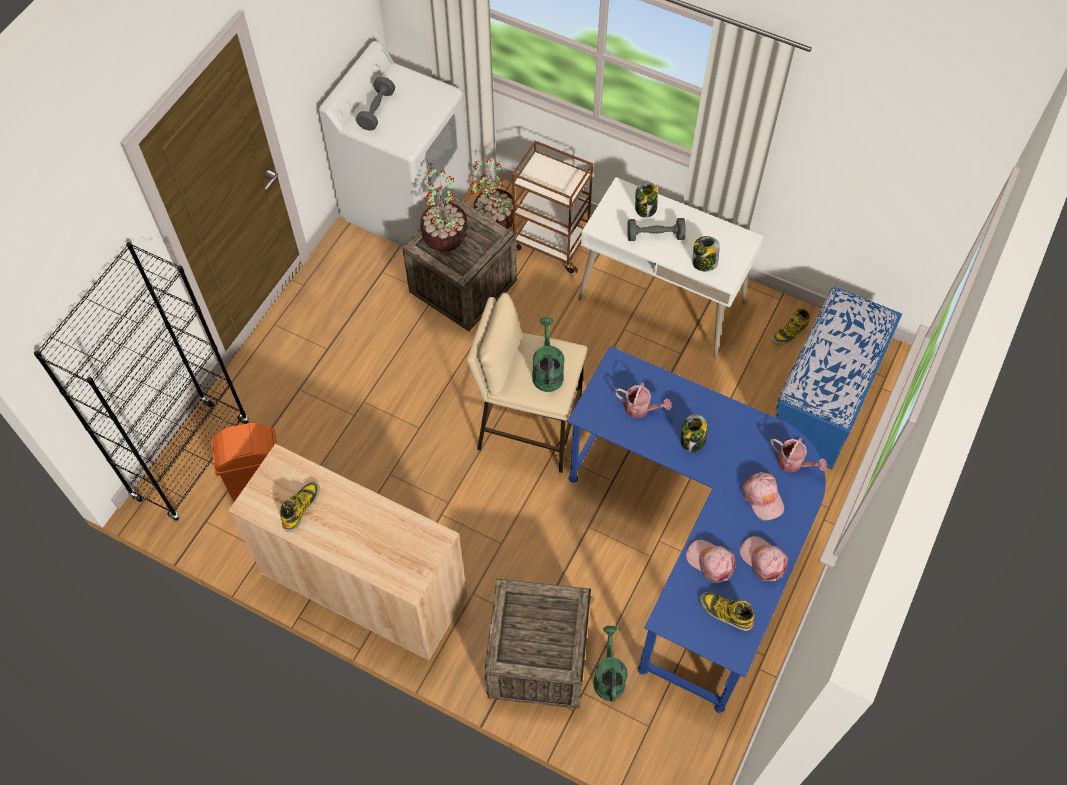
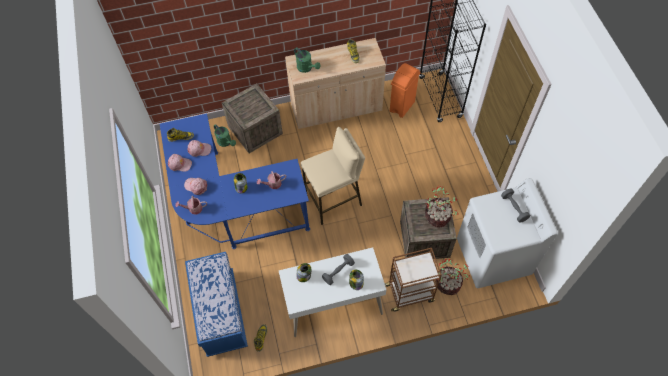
camera: 140 degrees right, 0 degrees up
(547, 371) = (322, 169): green watering can -> green watering can (306, 68)

